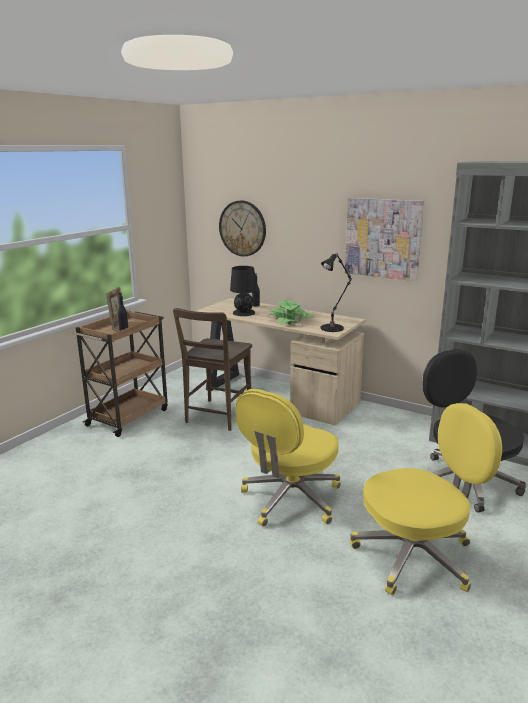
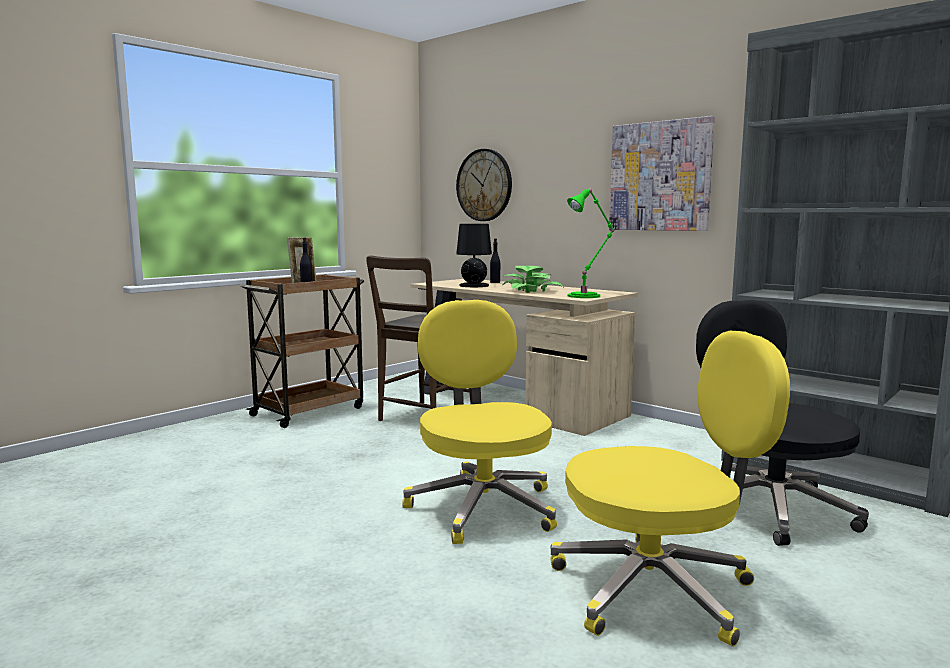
camera: 10 degrees right, 10 degrees down
(290, 499) = (482, 506): yellow office chair -> yellow office chair turned 120 degrees clockwise
(333, 328) = (586, 296): black table lamp -> green table lamp

